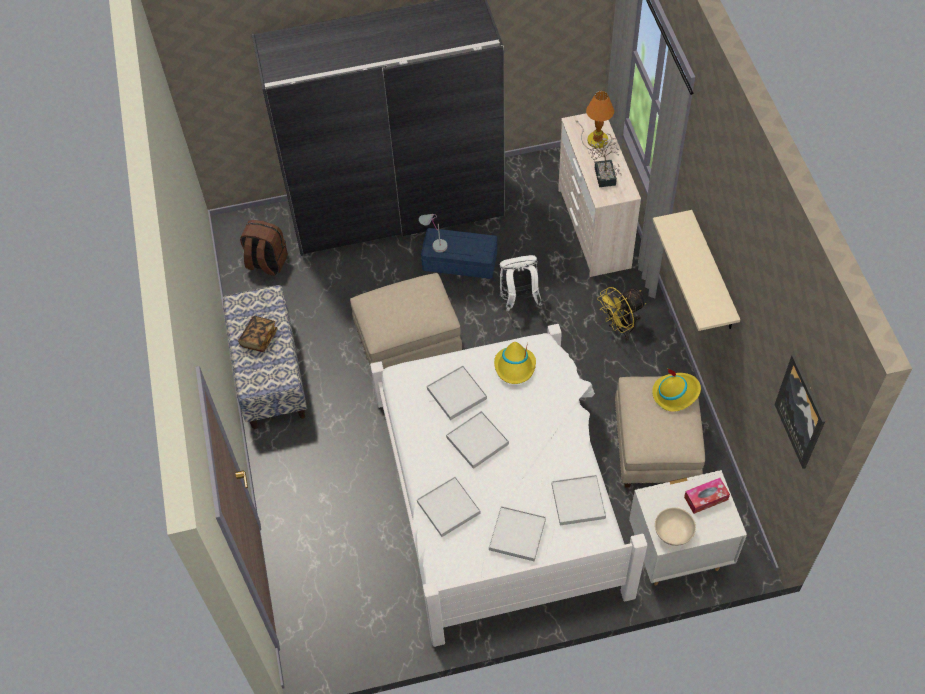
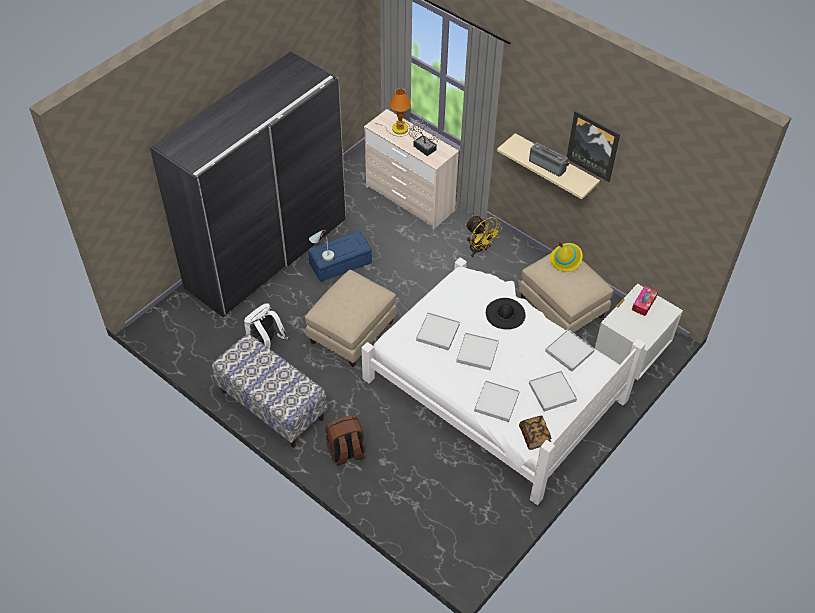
camera: 40 degrees left, 5 degrees down
(259, 338) = (266, 376): book -> book (534, 436)
(266, 263) = (201, 335): brown backpack -> brown backpack (346, 452)
(515, 367) = (459, 296): yellow hat -> none
(519, 300) = (401, 266): white backpack -> white backpack (265, 344)
(546, 415) = (505, 313): none -> black hat
(620, 328) = (479, 250): yellow fan -> yellow fan turned 60 degrees counterclockwise
(673, 533) = (644, 333): beige bowl -> none
(695, 268) = (548, 165): none -> radio
(801, 411) = (693, 204): picture -> picture (593, 145)

